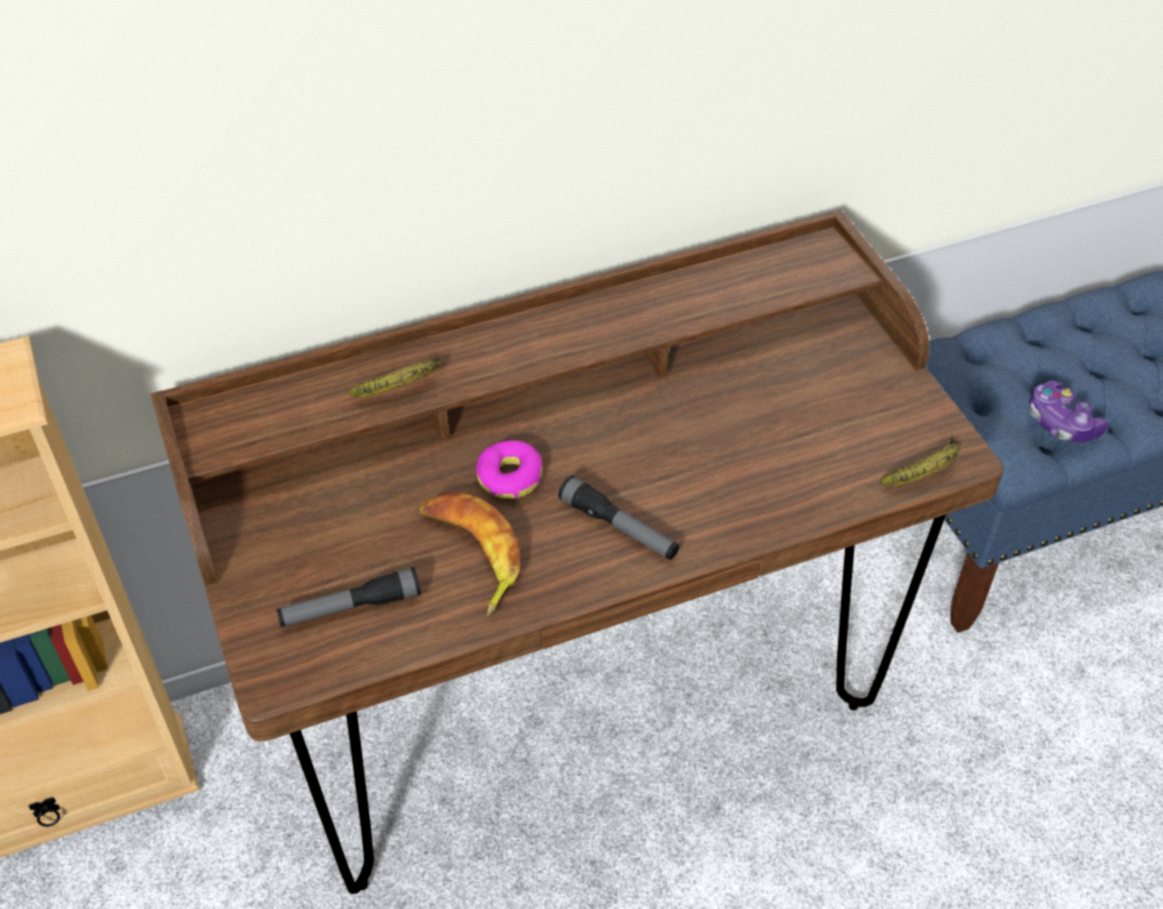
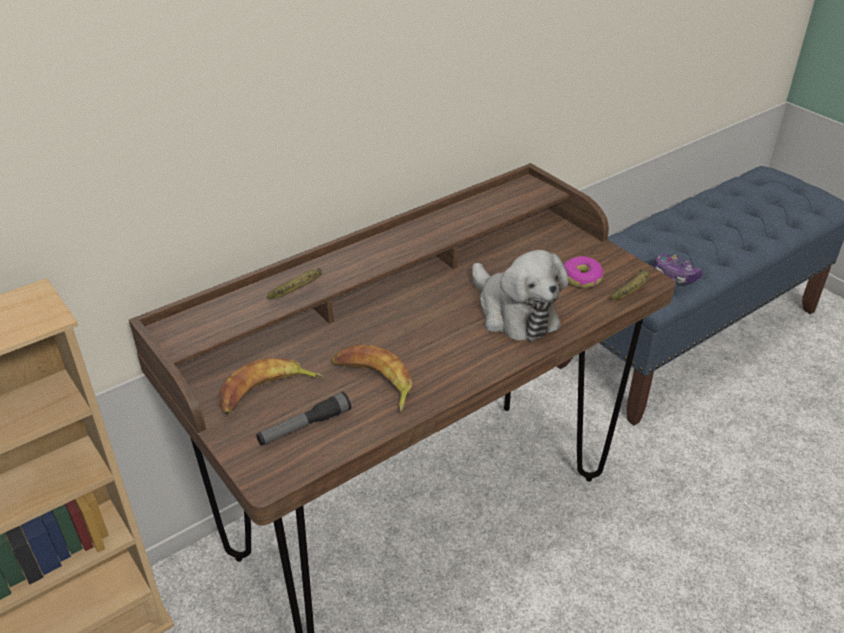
camera: 15 degrees left, 10 degrees down
(317, 540) = (267, 392): none -> banana
(509, 477) = (381, 336): donut -> donut (581, 278)
(619, 527) = (462, 350): flashlight -> none
(722, 476) = (514, 313): none -> plush toy

